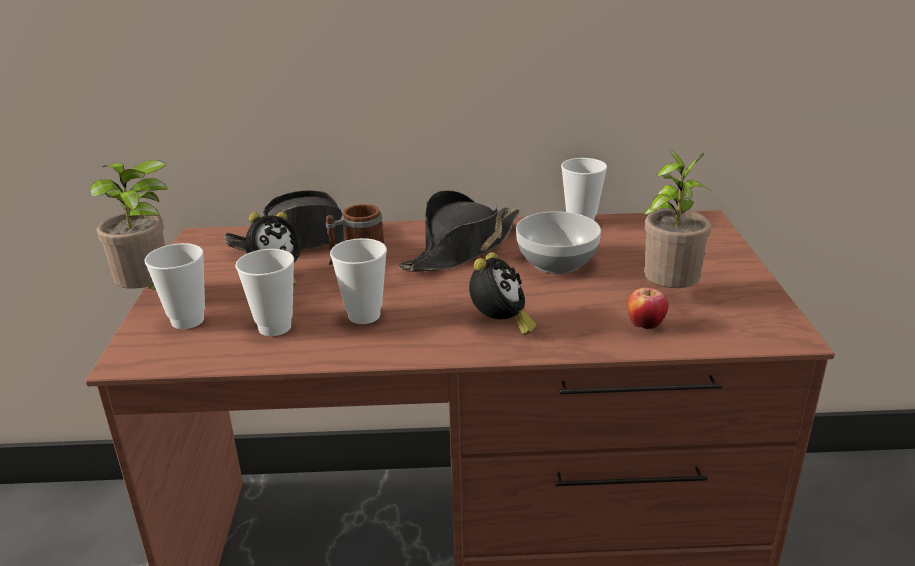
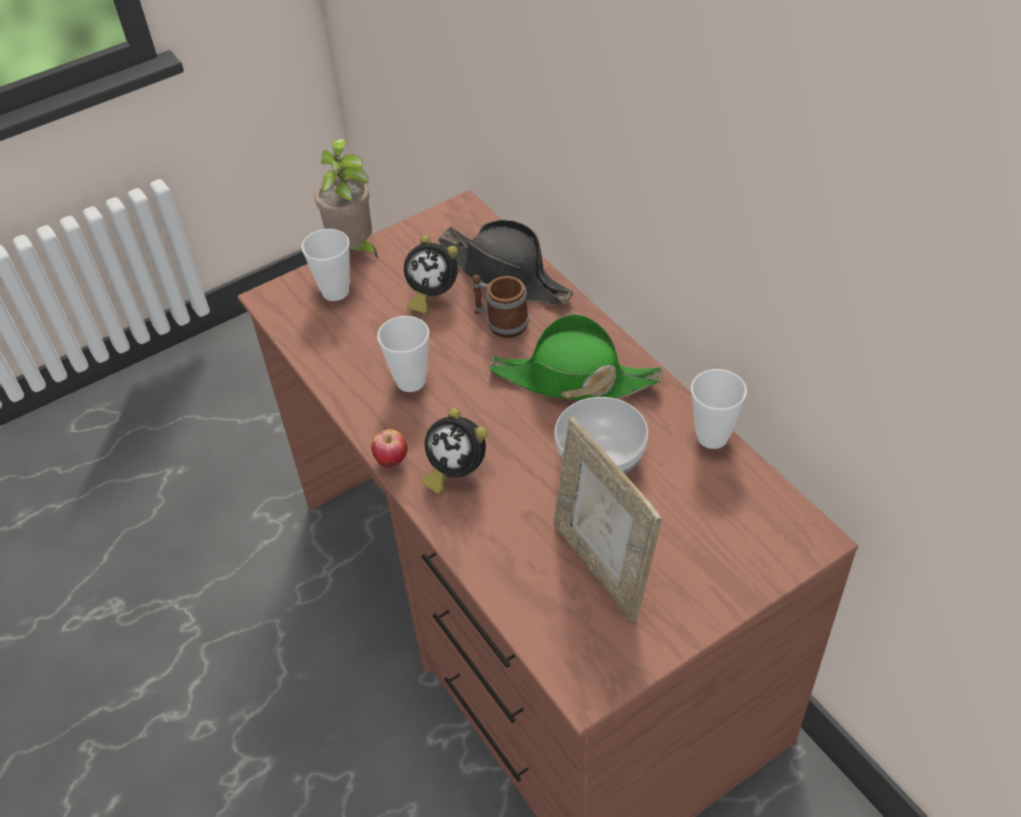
camera: 60 degrees right, 20 degrees up
(275, 327) = (359, 342): cup -> none
(462, 249) = (573, 379): black hat -> green hat
(500, 325) = (455, 471): alarm clock -> alarm clock turned 45 degrees clockwise
(645, 325) = (526, 570): apple -> apple (392, 461)
(668, 294) = (602, 567): potted plant -> picture frame

